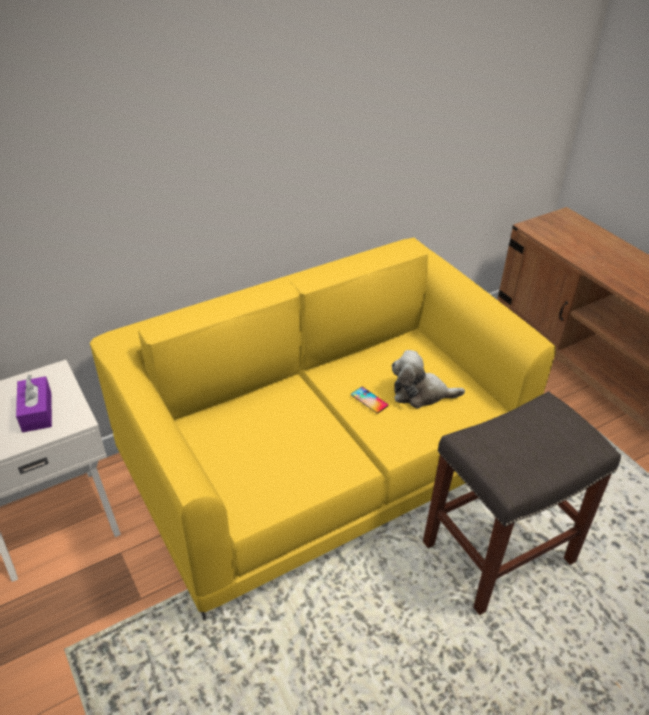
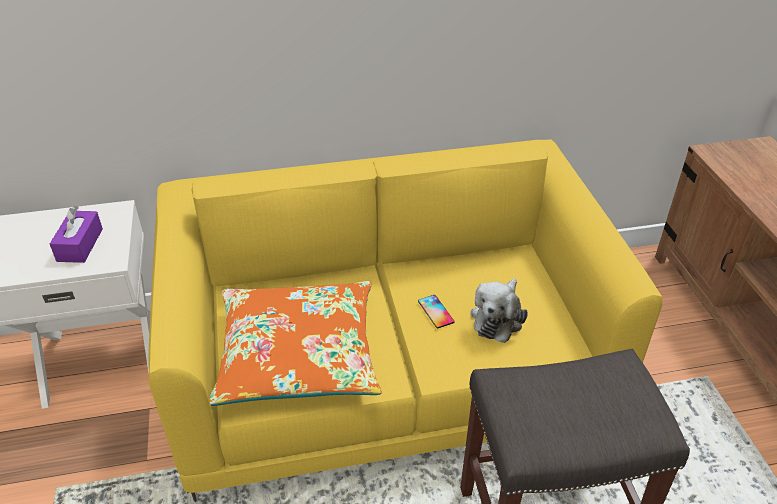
camera: 20 degrees right, 0 degrees up
(271, 464) = (298, 355): none -> orange pillow
(420, 393) = (498, 318): plush toy -> plush toy turned 90 degrees counterclockwise

